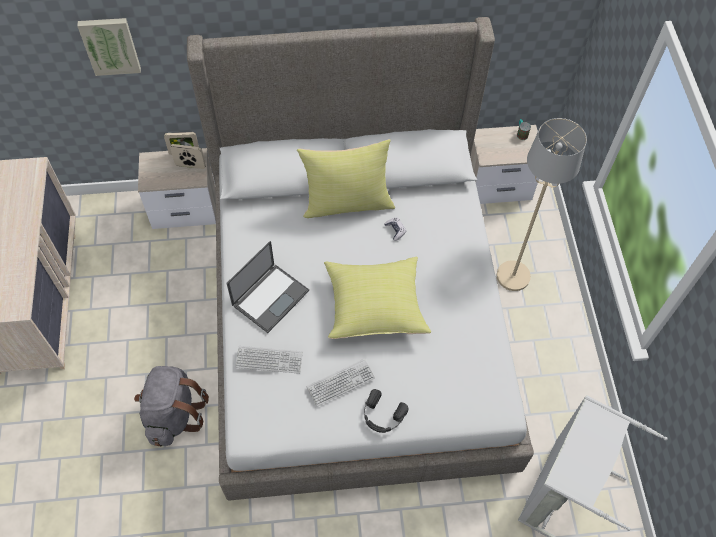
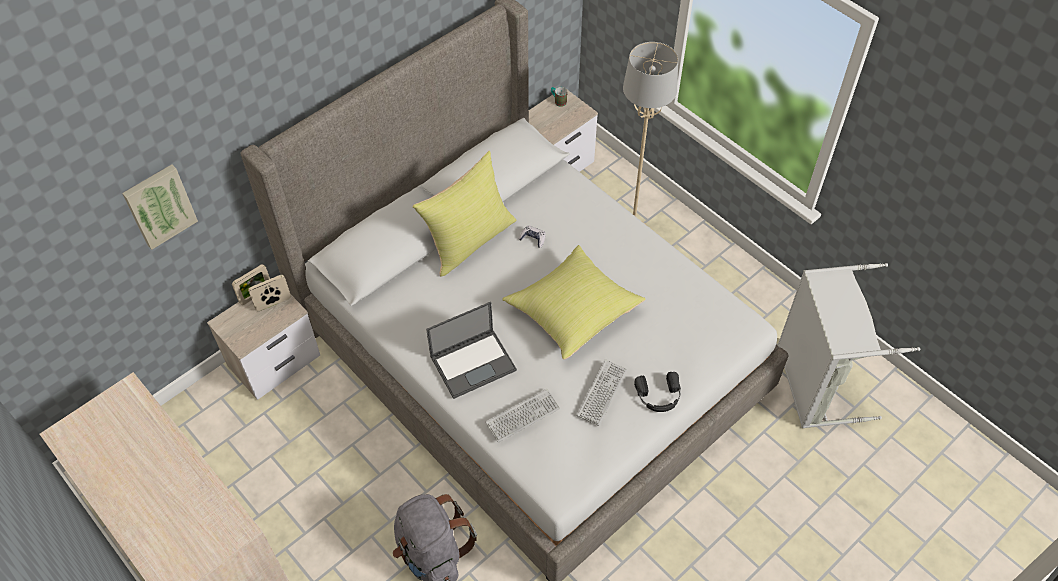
camera: 35 degrees left, 5 degrees down
(271, 297) = (474, 363): laptop -> laptop turned 60 degrees clockwise

